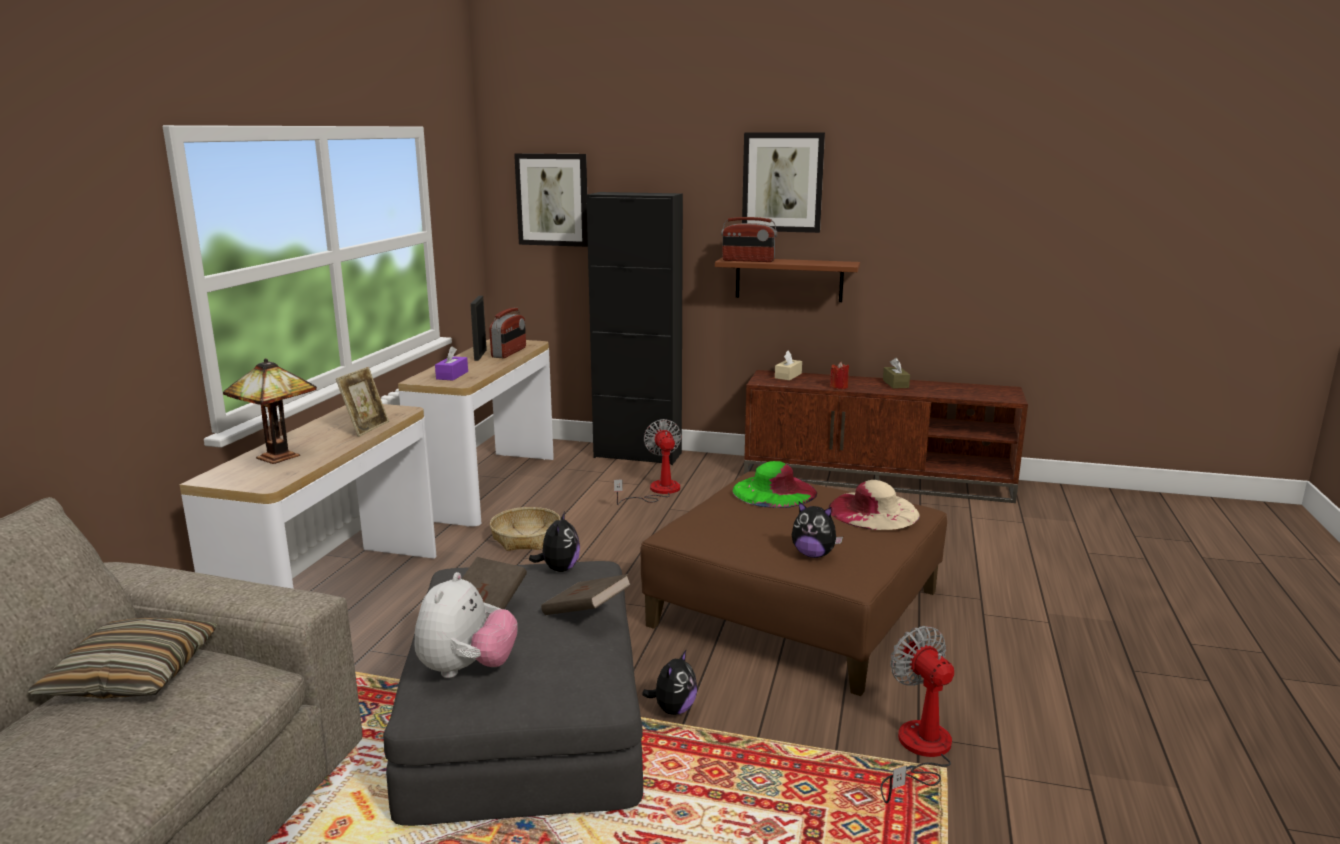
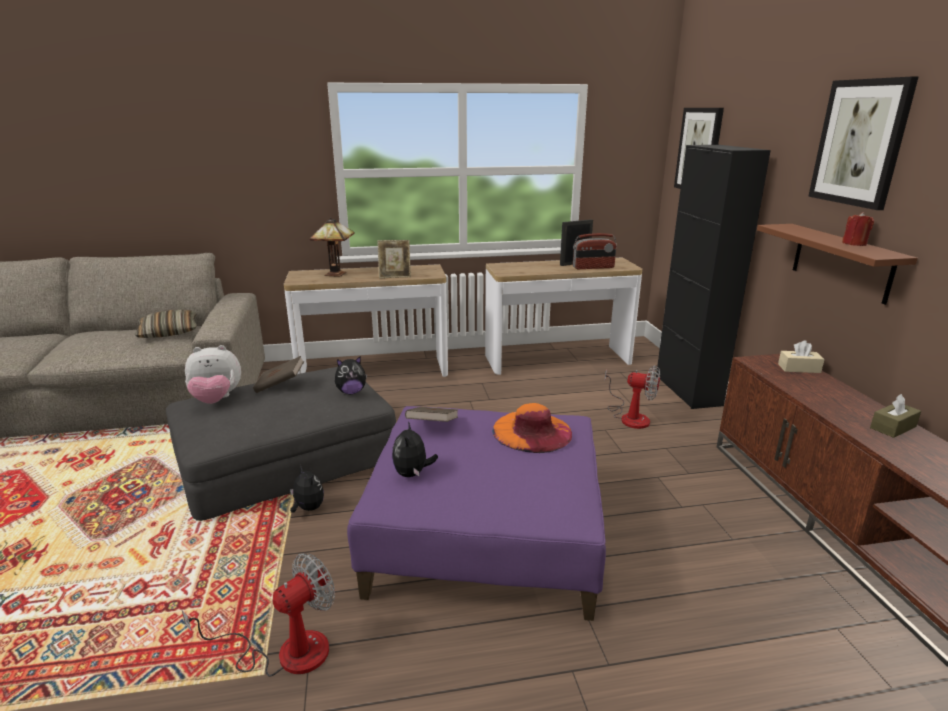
camera: 65 degrees right, 5 degrees up
(452, 375) = (518, 268): purple tissue box -> none
(526, 538) = (496, 393): basket -> none
(586, 613) = (287, 413): brown book -> brown book (432, 426)
(657, 491) = (630, 416): fan -> fan turned 60 degrees clockwise
(673, 709) = (308, 508): plush toy -> plush toy turned 135 degrees counterclockwise
(748, 260) = (791, 230): radio -> none
(774, 491) = (532, 431): green hat -> orange hat
(796, 608) = (485, 532): brown ottoman -> purple ottoman
(839, 387) = (811, 398): red candle -> red candle (854, 244)
(873, 511) = (532, 488): beige hat -> none

